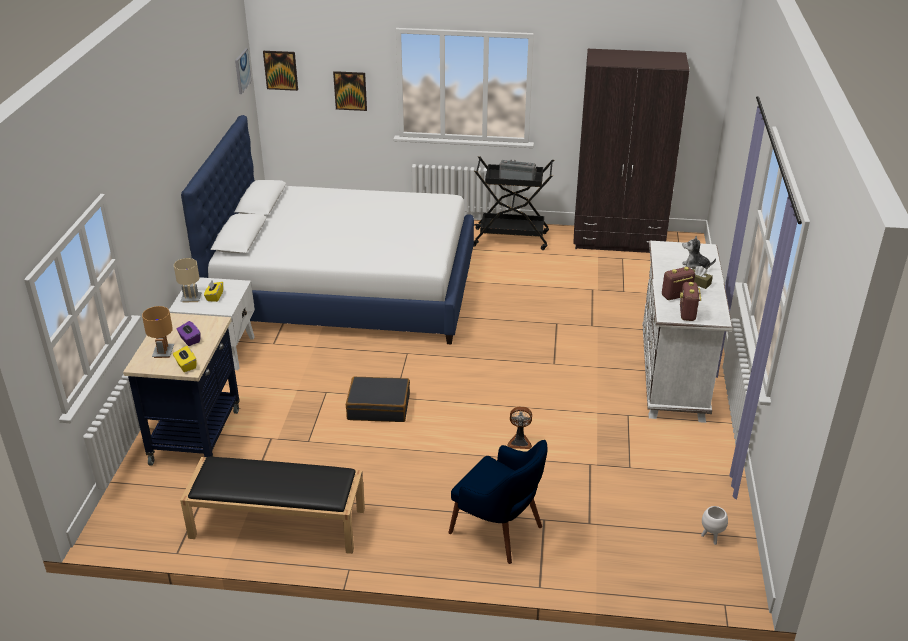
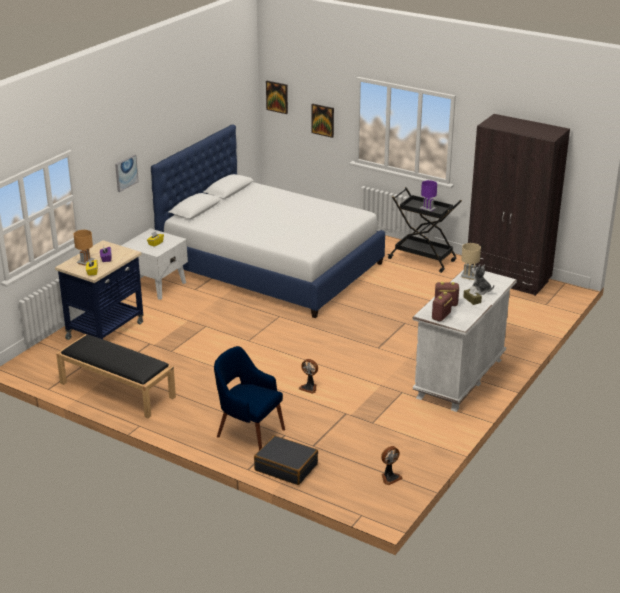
camera: 25 degrees right, 5 degrees down
(191, 298) = (140, 241): beige table lamp -> beige table lamp (469, 276)
(242, 71) = (244, 92): picture -> picture (126, 173)
(379, 407) = (232, 343): black suitcase -> black suitcase (286, 467)
(498, 531) = (249, 432): blue armchair -> blue armchair turned 150 degrees clockwise
(517, 178) = (428, 209): radio -> purple table lamp
(711, 537) = (390, 477): white planter -> fan

